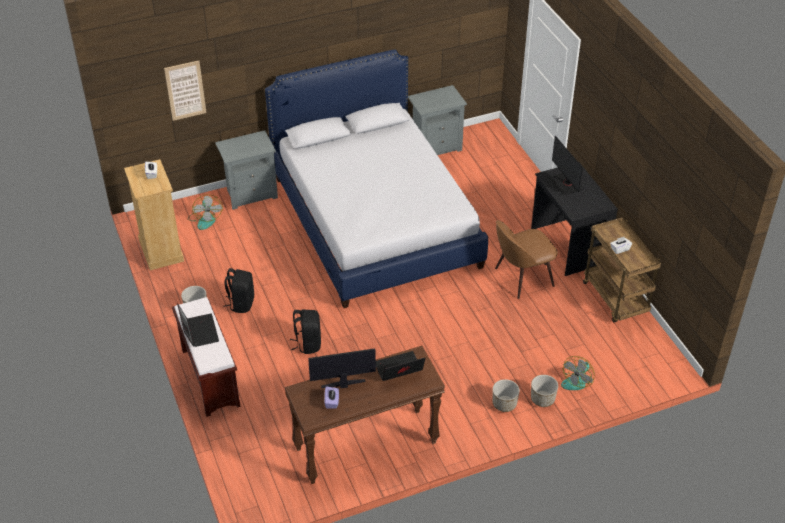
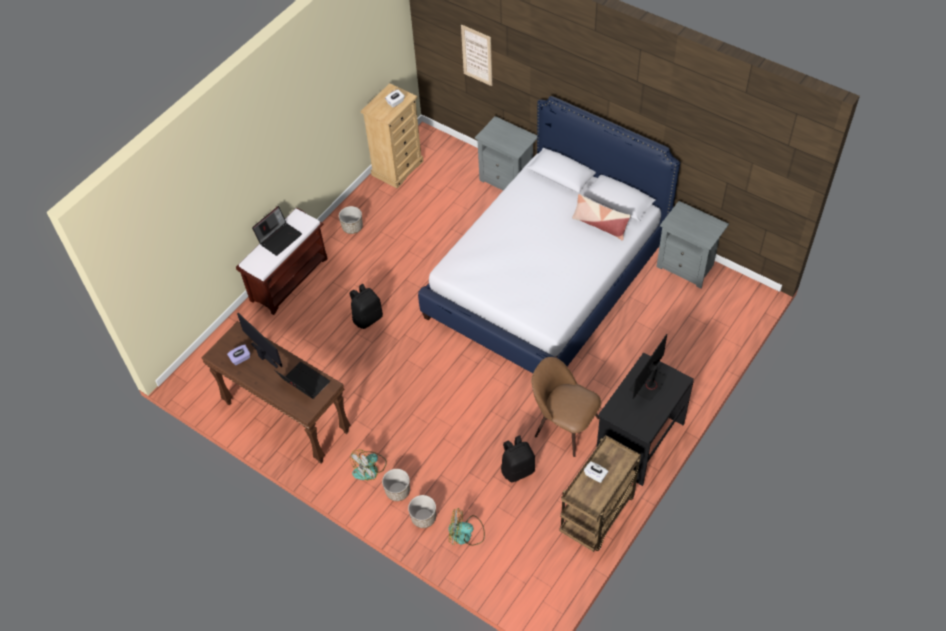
camera: 60 degrees right, 10 degrees up
(205, 219) = (454, 171): fan -> fan (370, 468)
(241, 303) = (379, 250): black backpack -> black backpack (517, 469)
(390, 141) = (600, 225): none -> pillow

